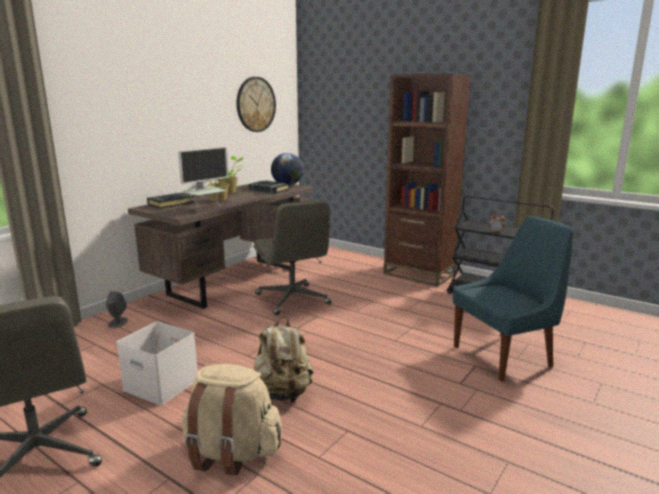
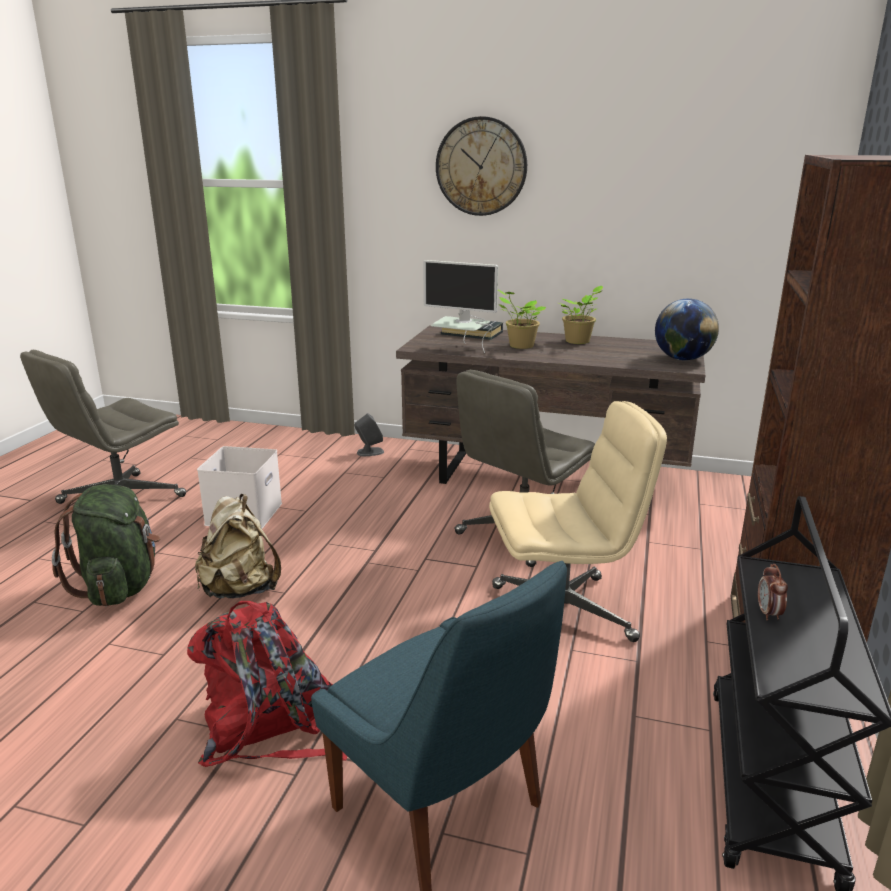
camera: 70 degrees right, 5 degrees up
(231, 453) = (120, 586): beige backpack -> green backpack
(255, 104) = (710, 202): wall clock -> wall clock (481, 166)
(268, 190) = (626, 356): black book -> none
(375, 305) = (563, 612): none -> beige office chair
(438, 392) = (274, 726): none -> red backpack

